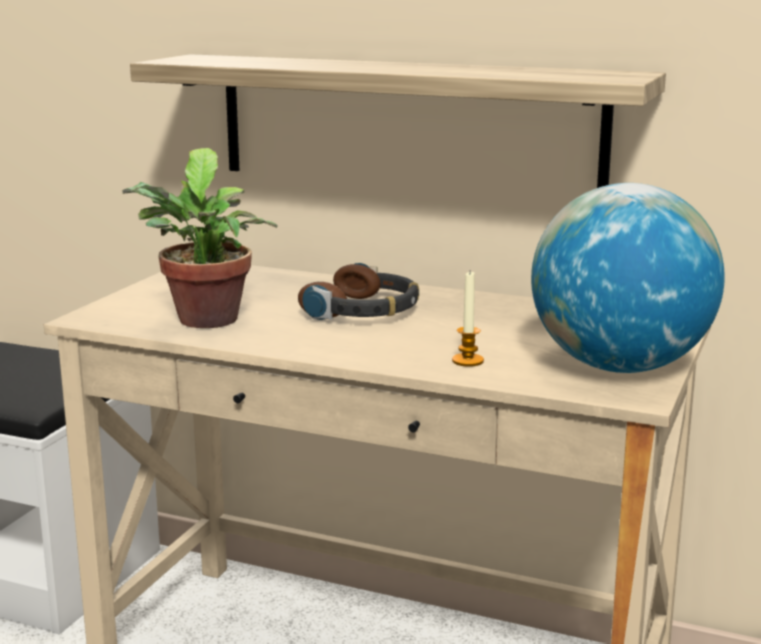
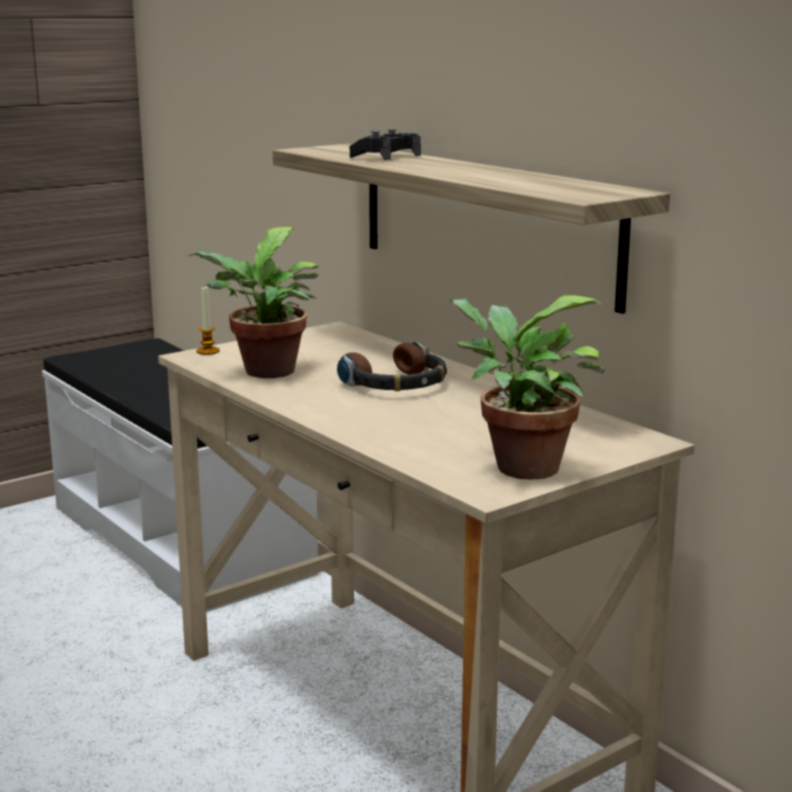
camera: 30 degrees right, 0 degrees up
(286, 61) = (386, 157): none -> black game controller
(467, 361) = (403, 438): candle -> candle (208, 351)
(619, 367) = (518, 467): globe -> potted plant

